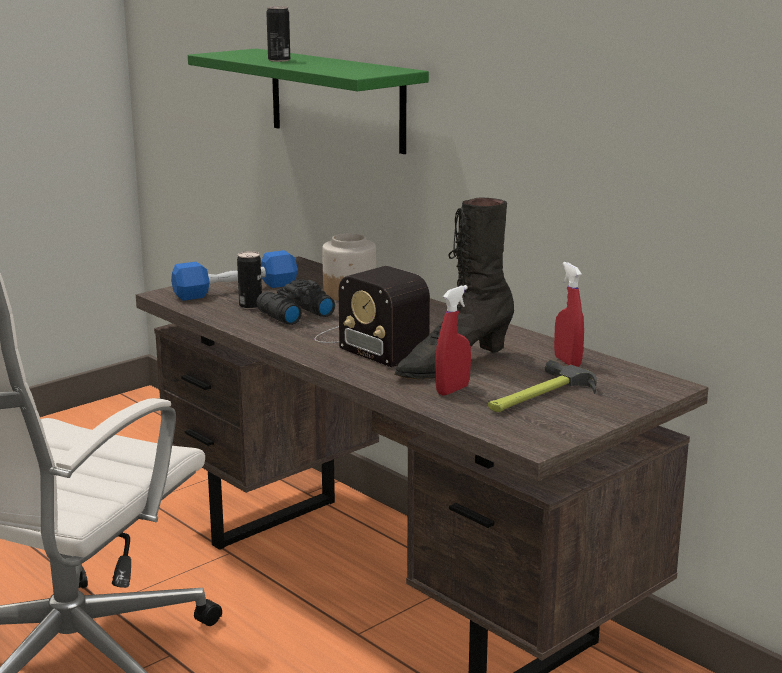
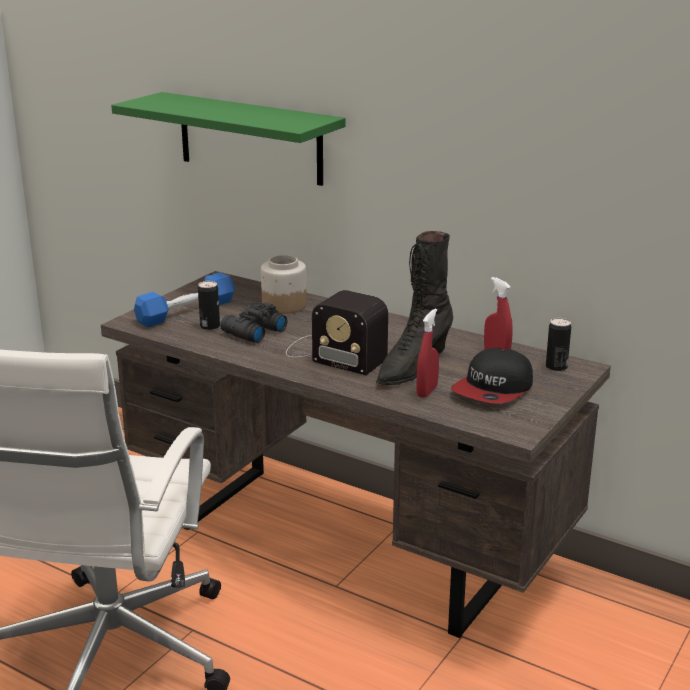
camera: 15 degrees left, 5 degrees up
(279, 60) = (204, 109): can -> can (556, 367)
(537, 396) = (493, 389): hammer -> cap

